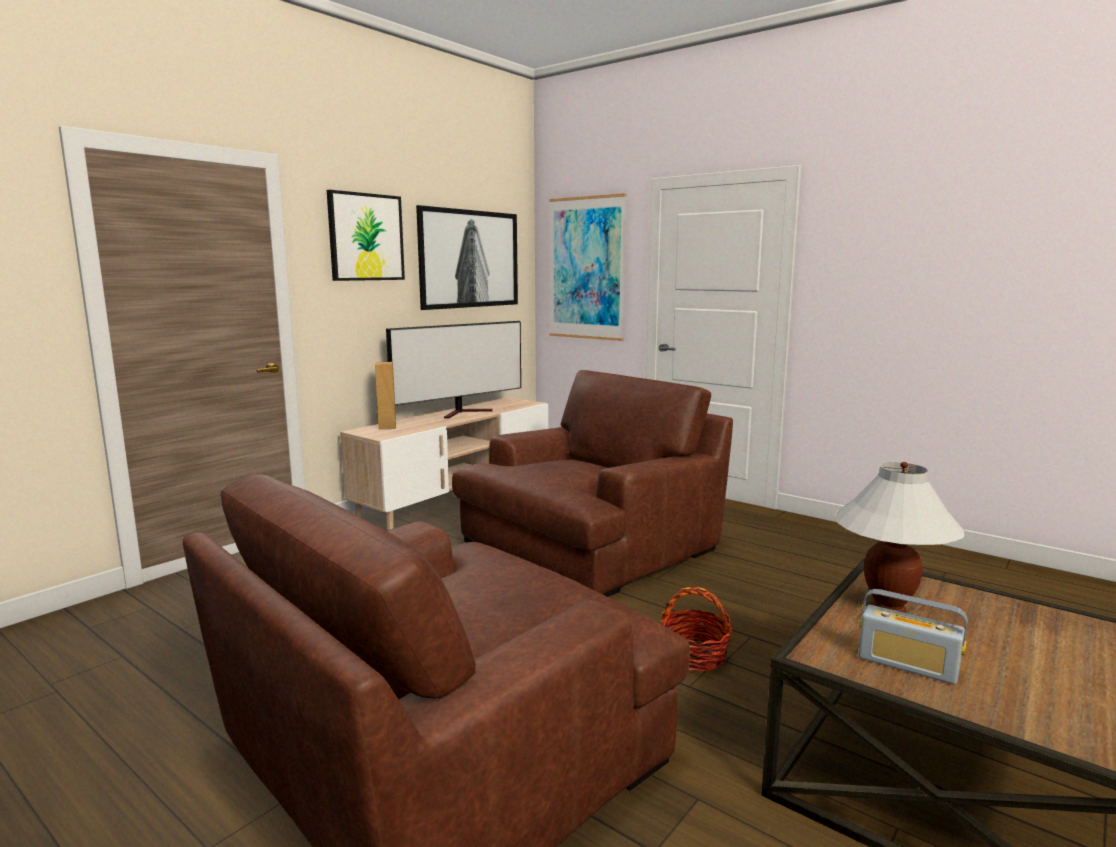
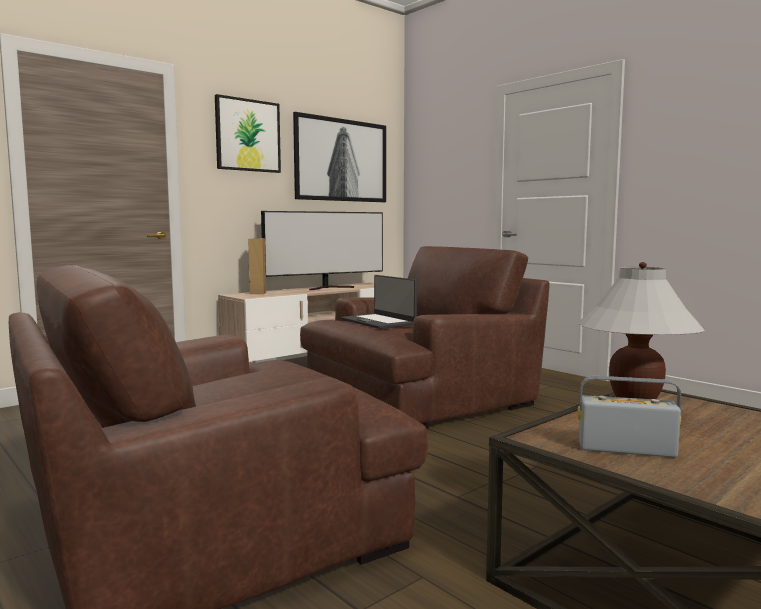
camera: 10 degrees right, 5 degrees down
(550, 469) = (378, 322): none -> laptop
(587, 268) = (444, 169): picture -> none
(694, 656) = (474, 476): basket -> none
(907, 665) = (626, 449): radio -> radio turned 150 degrees clockwise

